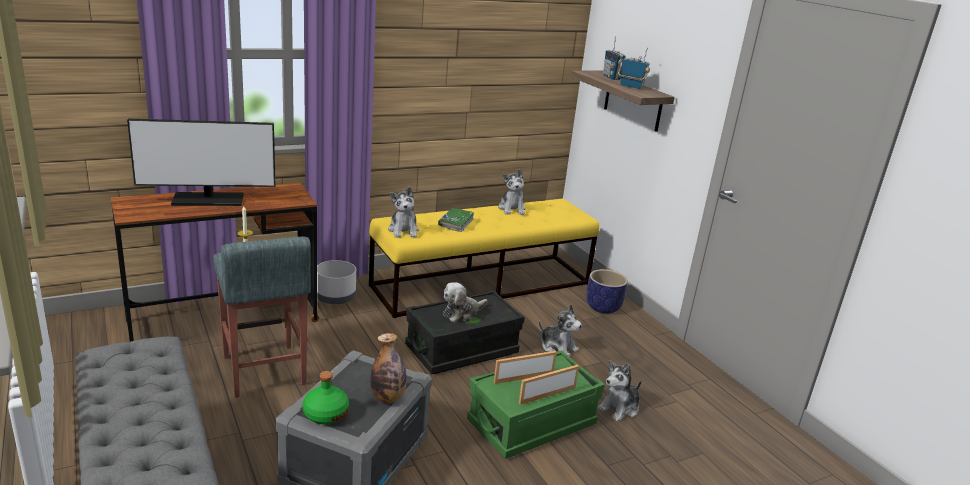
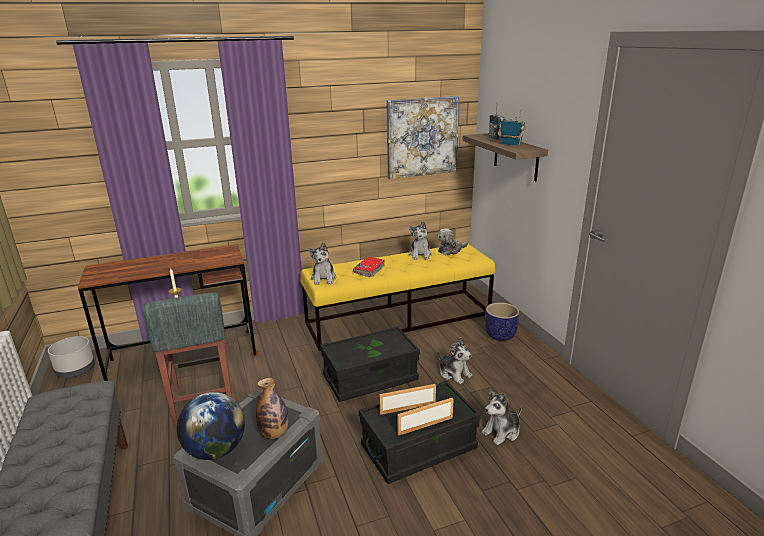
camera: 10 degrees right, 0 degrees up
(208, 200) = (158, 263): monitor -> none
(325, 414) = (216, 450): green bottle -> globe
(336, 297) = (276, 334): grey planter -> grey planter (76, 370)
(456, 223) = (369, 270): green book -> red book
(462, 313) = (366, 347): plush toy -> plush toy (451, 250)
(521, 68) = (422, 137): none -> picture
(531, 423) = (418, 448): green storage box -> black storage box

